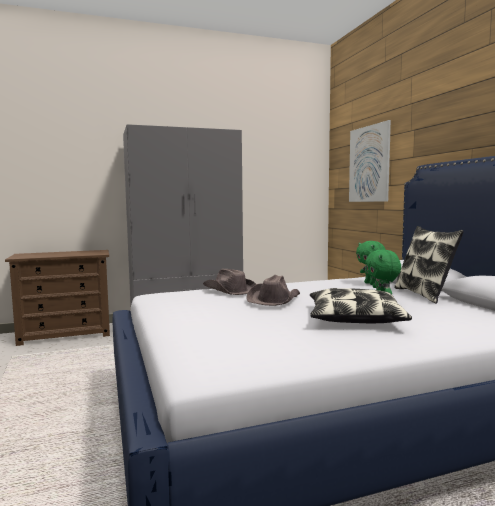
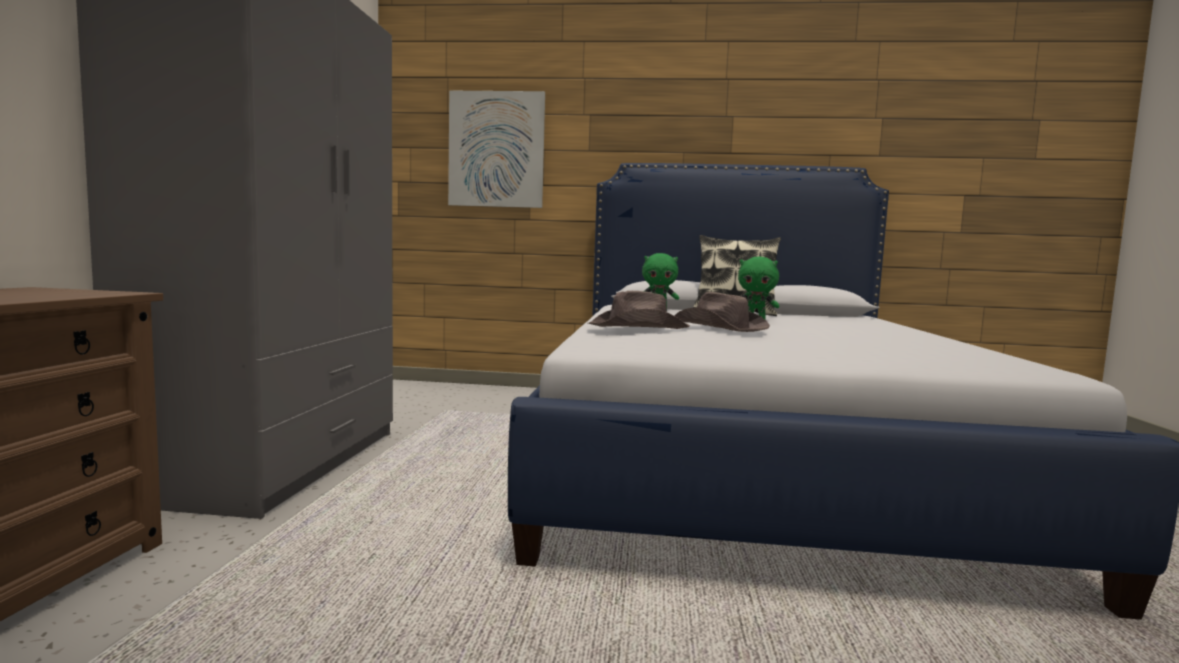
camera: 65 degrees left, 0 degrees up
(354, 319) = (829, 330): pillow -> none

